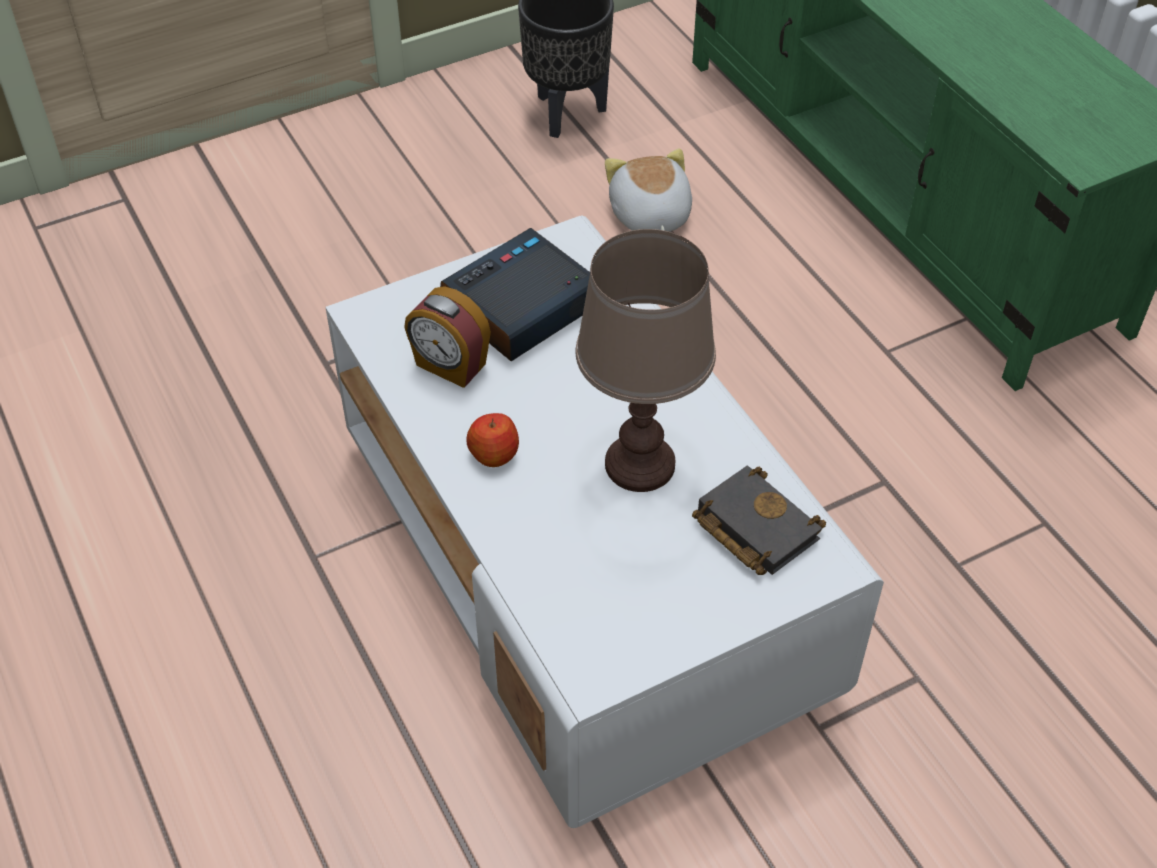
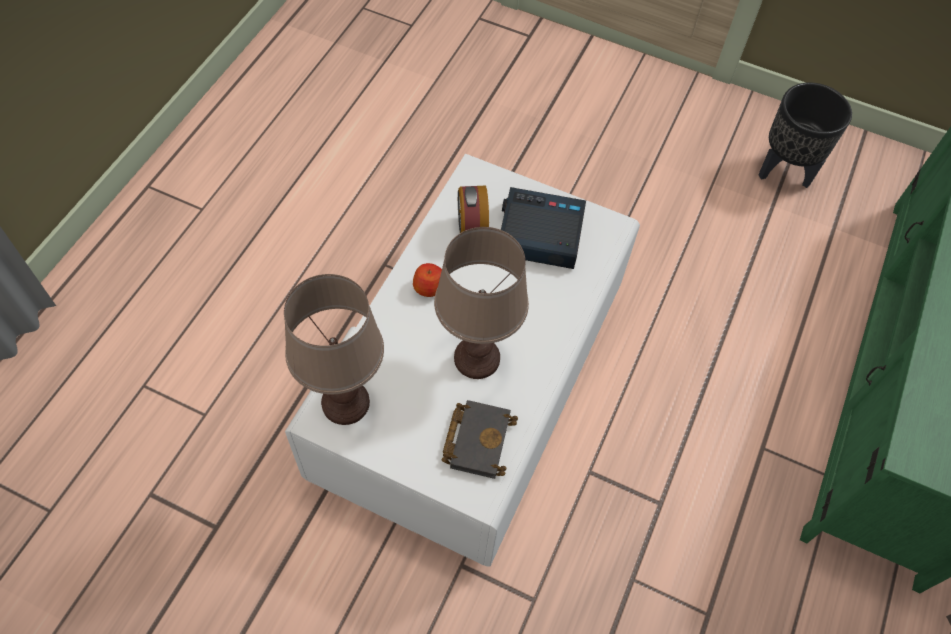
camera: 50 degrees right, 10 degrees up
(589, 635) = (345, 403): none -> brown table lamp
(649, 216) = (746, 261): plush toy -> none

